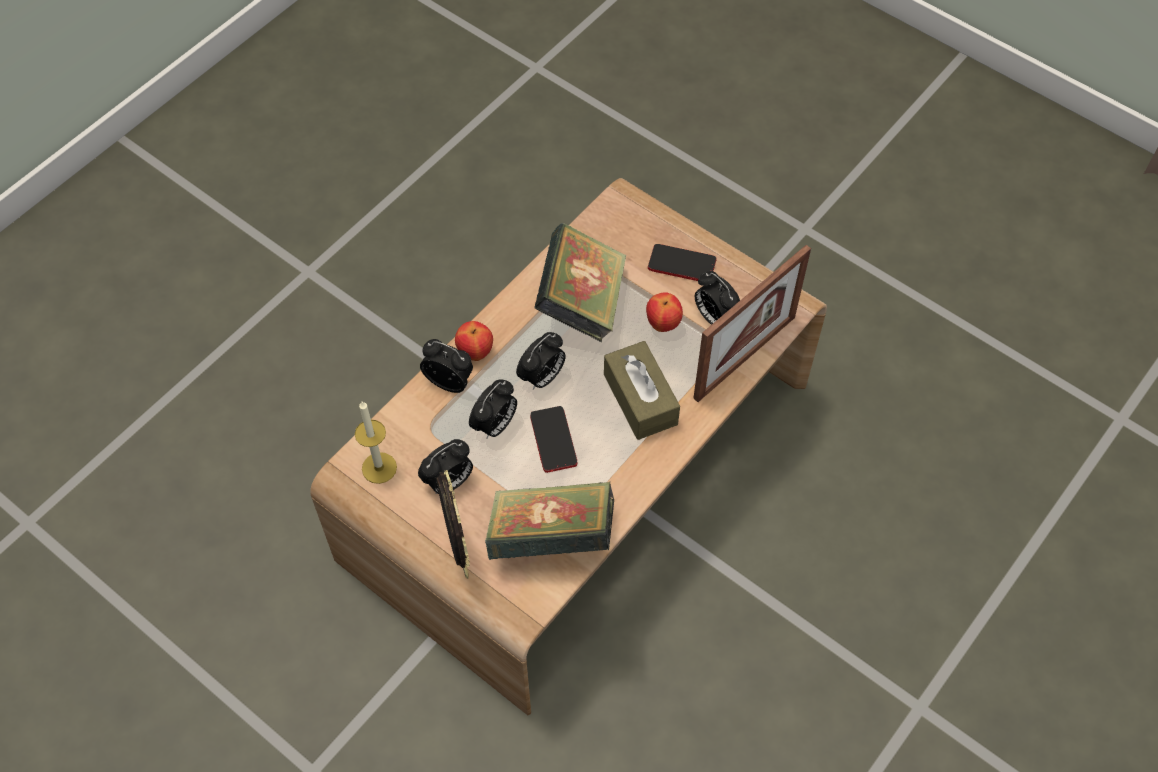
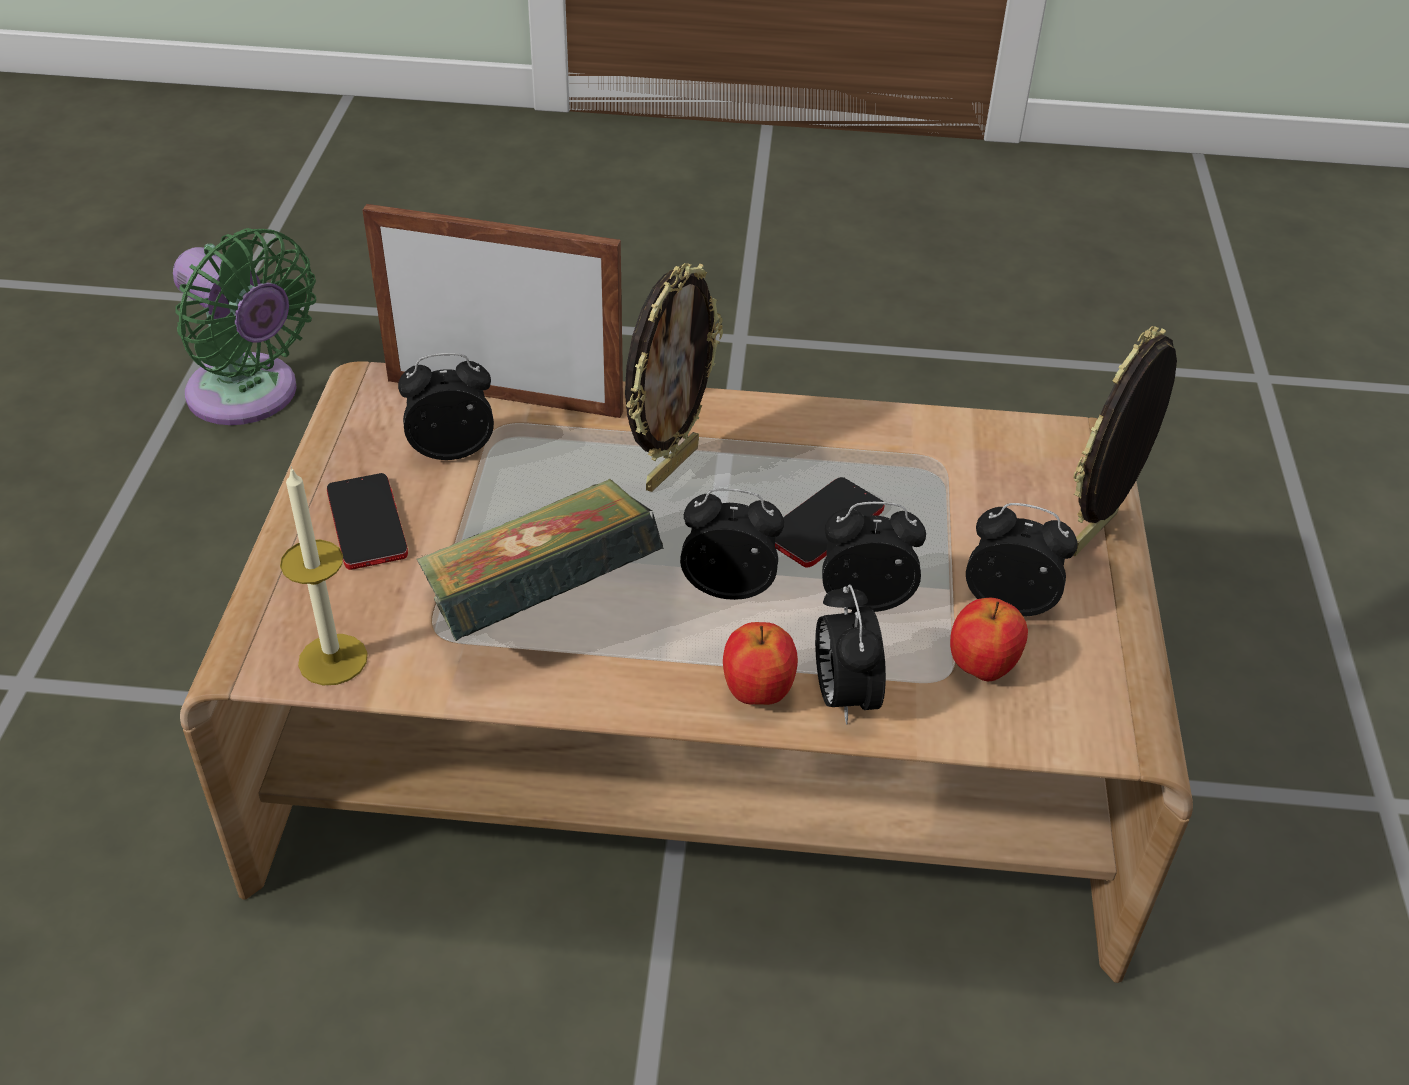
camera: 125 degrees left, 15 degrees down
(379, 468) = (1078, 698): candle -> candle (333, 659)
(551, 537) = (970, 460): book -> none
(640, 399) = (670, 466): brown tissue box -> picture frame
(663, 324) = (509, 497): apple -> apple (981, 668)
(714, 317) = (452, 449): alarm clock -> alarm clock turned 120 degrees counterclockwise
(999, 390) = (249, 397): none -> green fan

